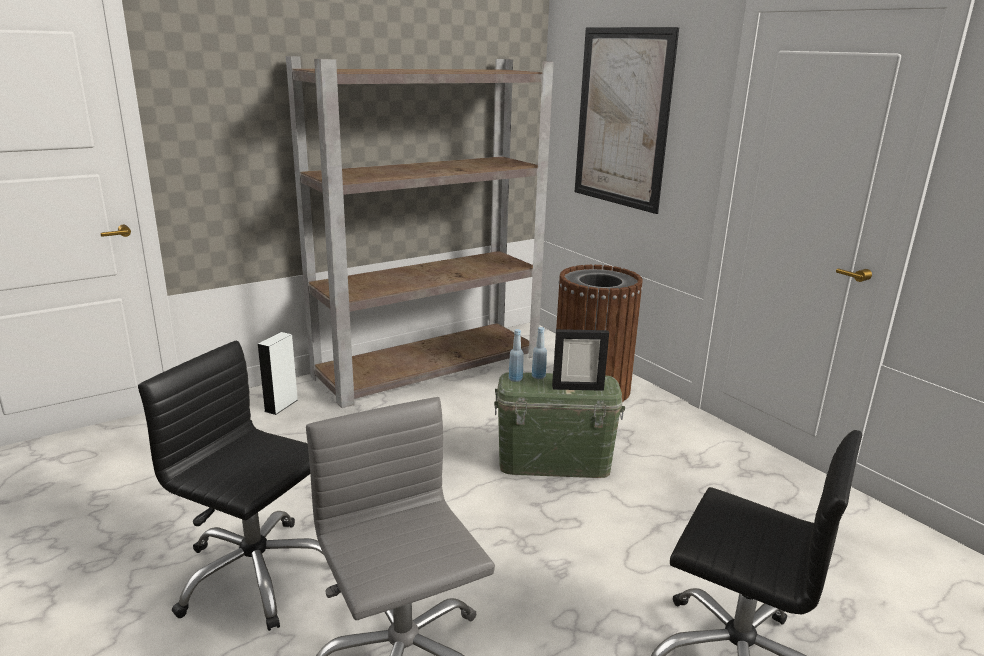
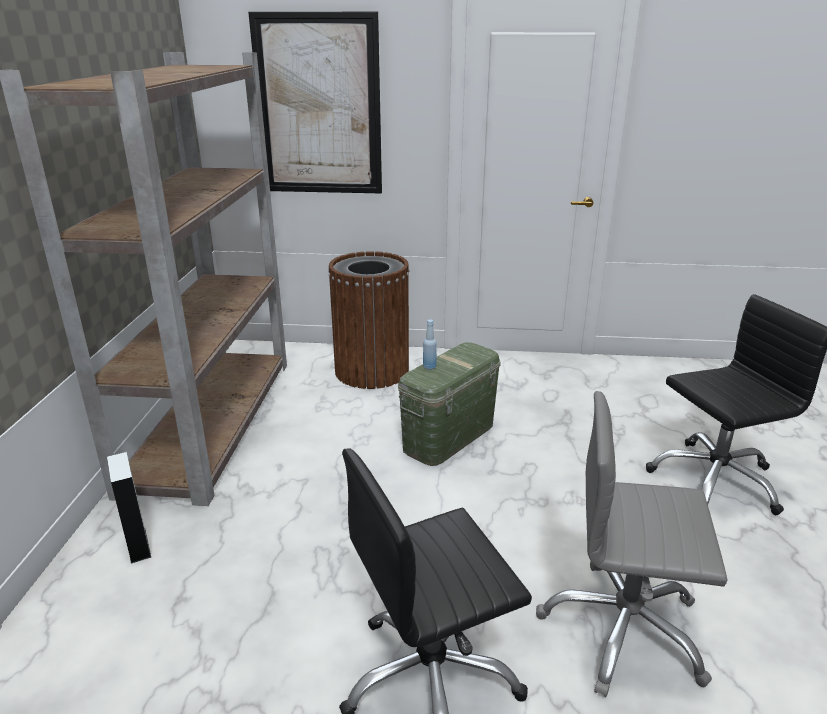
camera: 50 degrees left, 5 degrees up
(515, 379) = (420, 377): blue bottle -> none
(577, 388) = (468, 361): picture frame -> none

